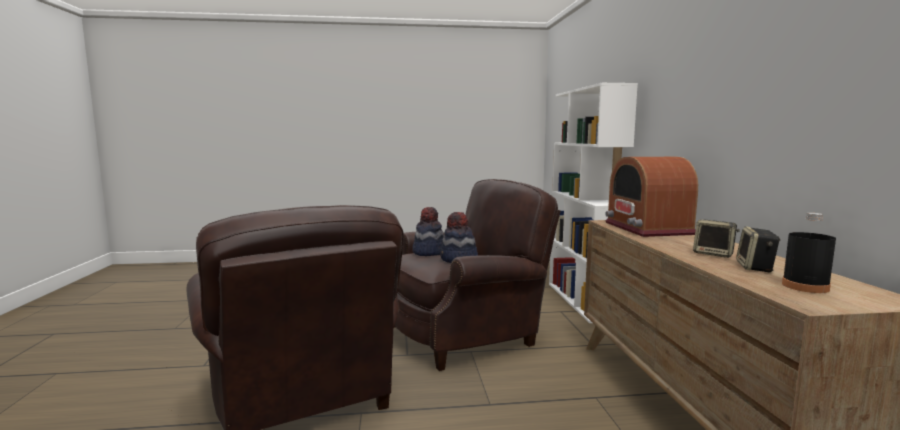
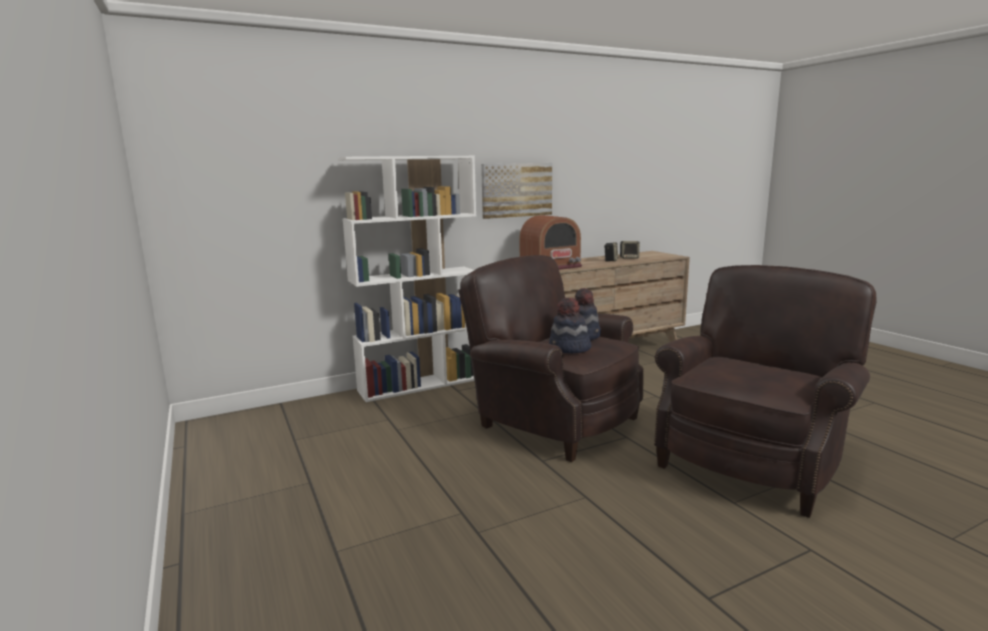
camera: 110 degrees left, 5 degrees up
(684, 120) = (516, 190): none -> picture
(805, 286) = (651, 256): black bottle -> none

